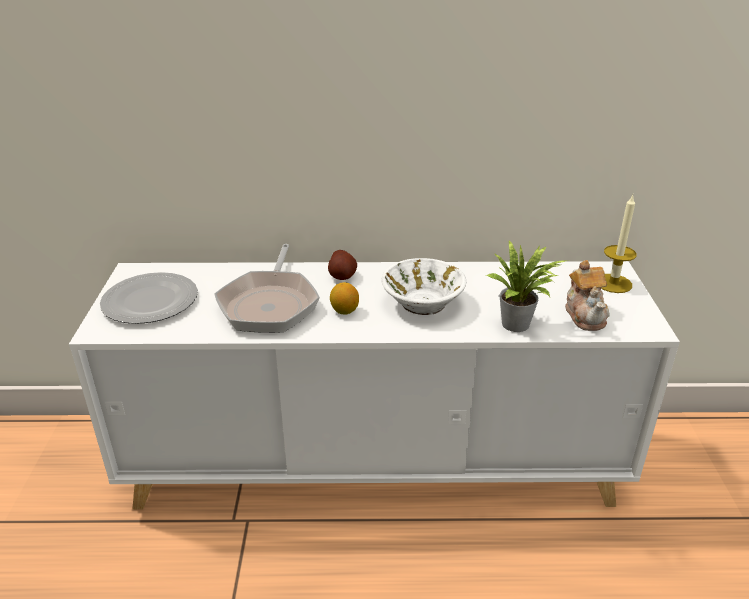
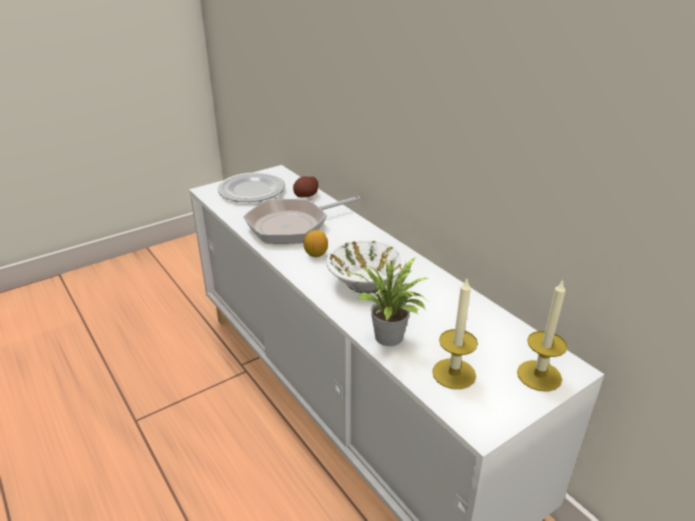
camera: 55 degrees right, 0 degrees up
(342, 276) = (361, 236): potato -> potato (306, 195)
(585, 315) = (454, 373): teapot -> candle

